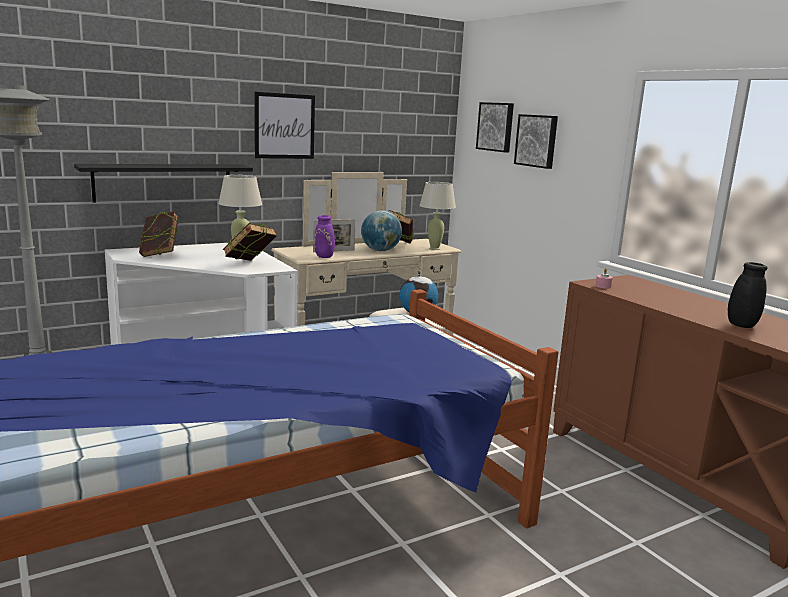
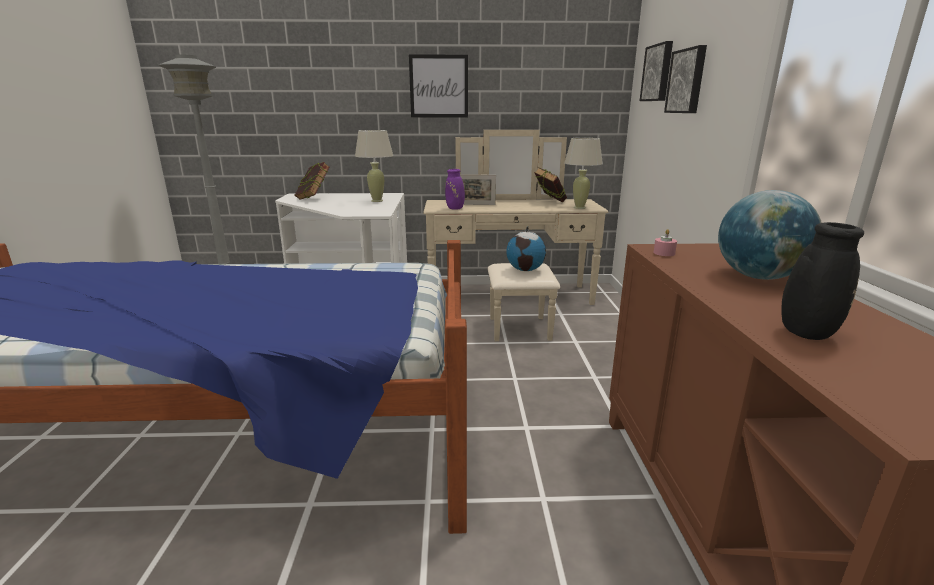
camera: 30 degrees right, 5 degrees up
(163, 182) = (333, 139): black shelf -> none
(250, 264) = (363, 209): book -> none
(380, 250) = (519, 206): globe -> globe (759, 277)

